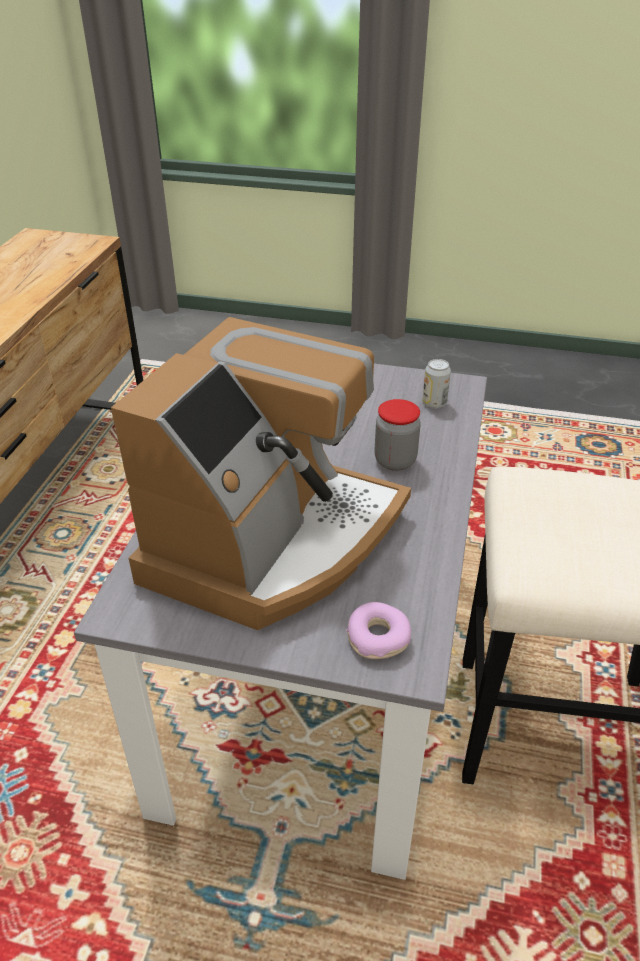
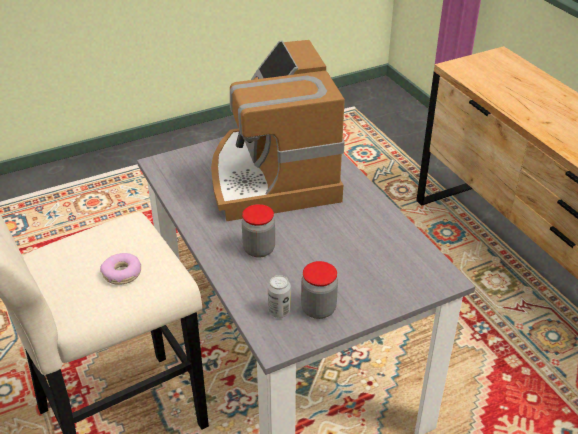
camera: 140 degrees right, 0 degrees up
(378, 638) = (182, 165): donut -> donut (122, 274)
(397, 389) = (318, 309): none -> jar

